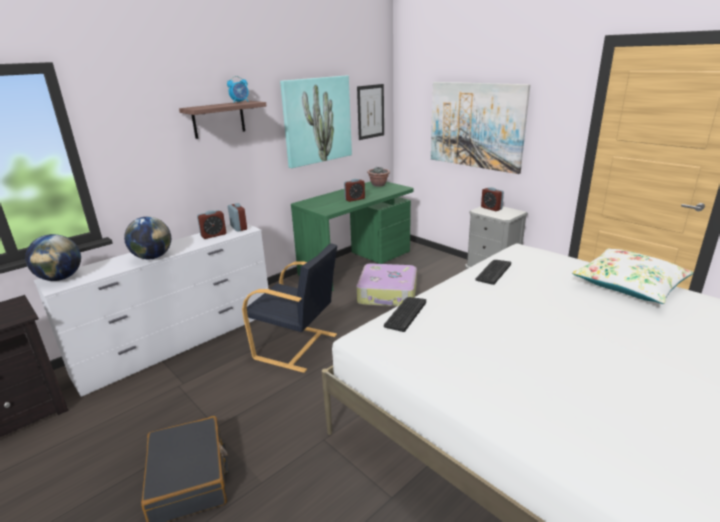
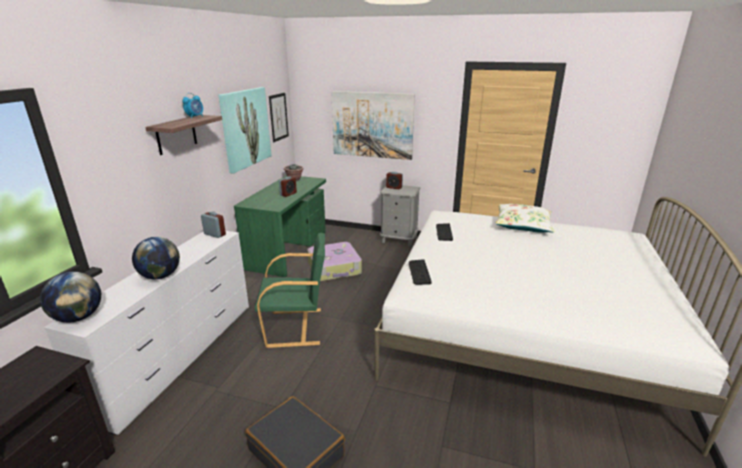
camera: 30 degrees left, 0 degrees up
(213, 235) = (198, 245): alarm clock -> none
(297, 347) = (296, 327): black armchair -> green armchair

